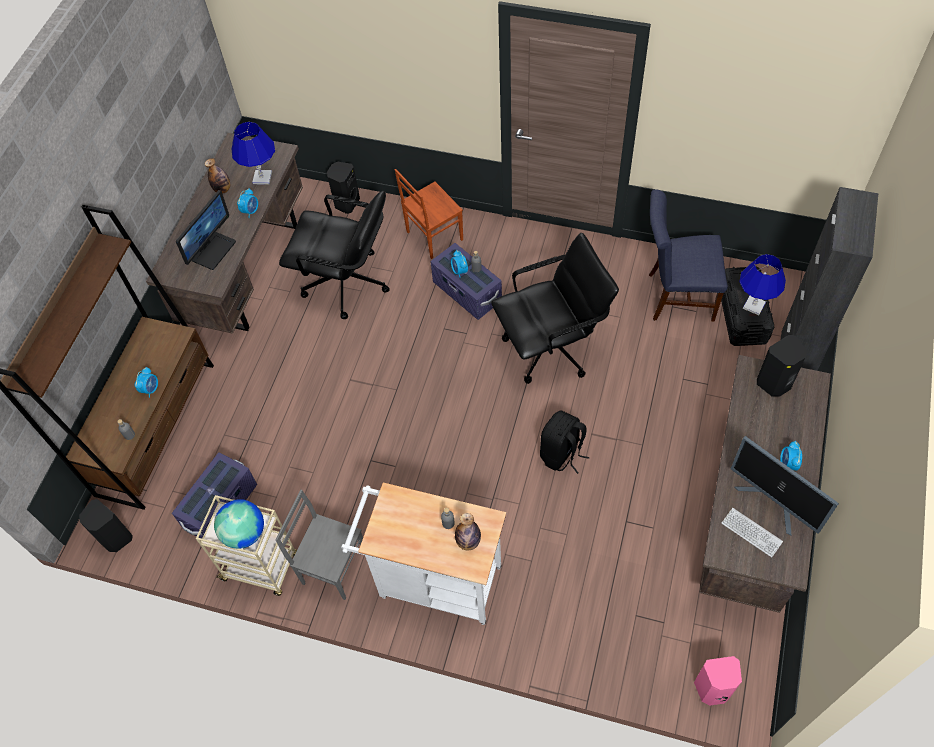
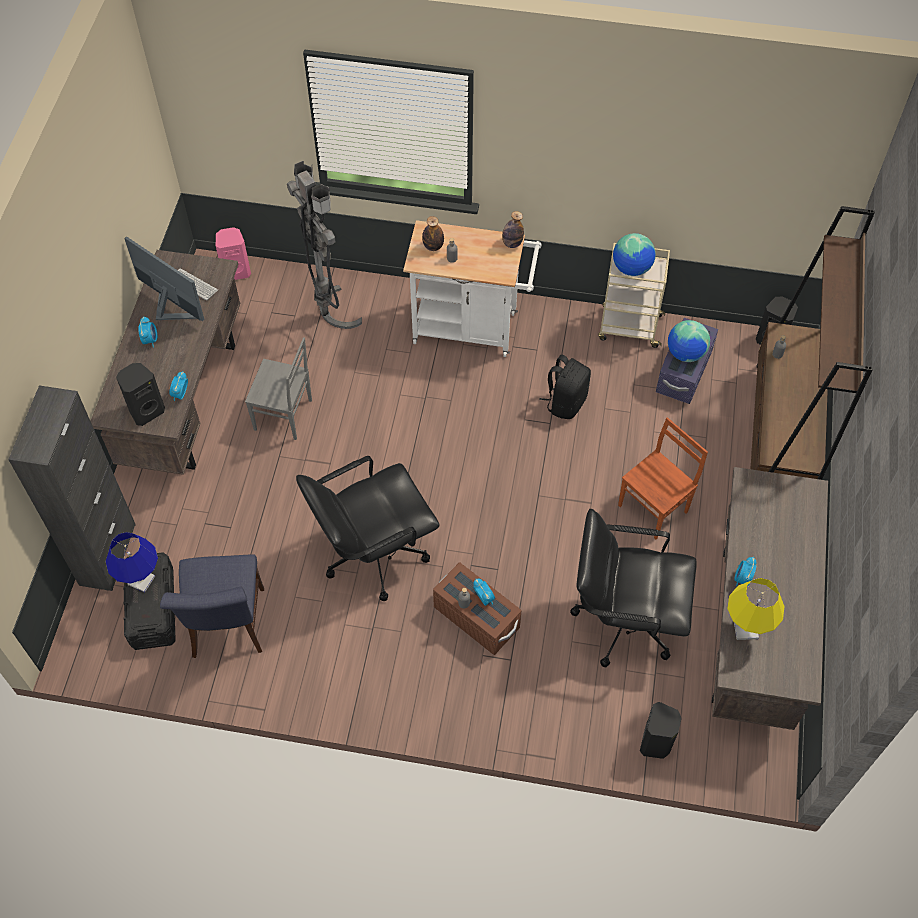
camera: 170 degrees right, 0 degrees up
(150, 389) = (777, 398): alarm clock -> alarm clock (180, 394)
(213, 250) = (767, 523): monitor -> none
(216, 485) = (685, 353): none -> globe
(222, 189) = (790, 608): bottle -> bottle (512, 243)
(262, 178) = (746, 629): blue table lamp -> yellow table lamp
(334, 566) = (563, 332): grey chair -> grey chair (284, 416)
(433, 236) = (530, 697): brown chair -> brown chair (654, 508)
(467, 292) = (476, 617): purple storage box -> brown storage box
(562, 454) = (359, 441): black backpack -> black backpack (565, 402)
(595, 613) = (329, 314): none -> grey floor lamp
(675, 296) = (227, 628): blue chair -> blue chair turned 90 degrees clockwise

